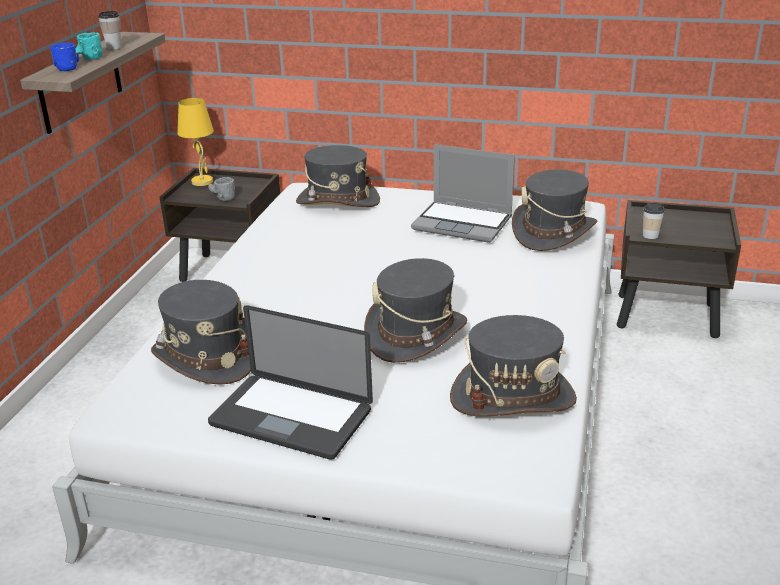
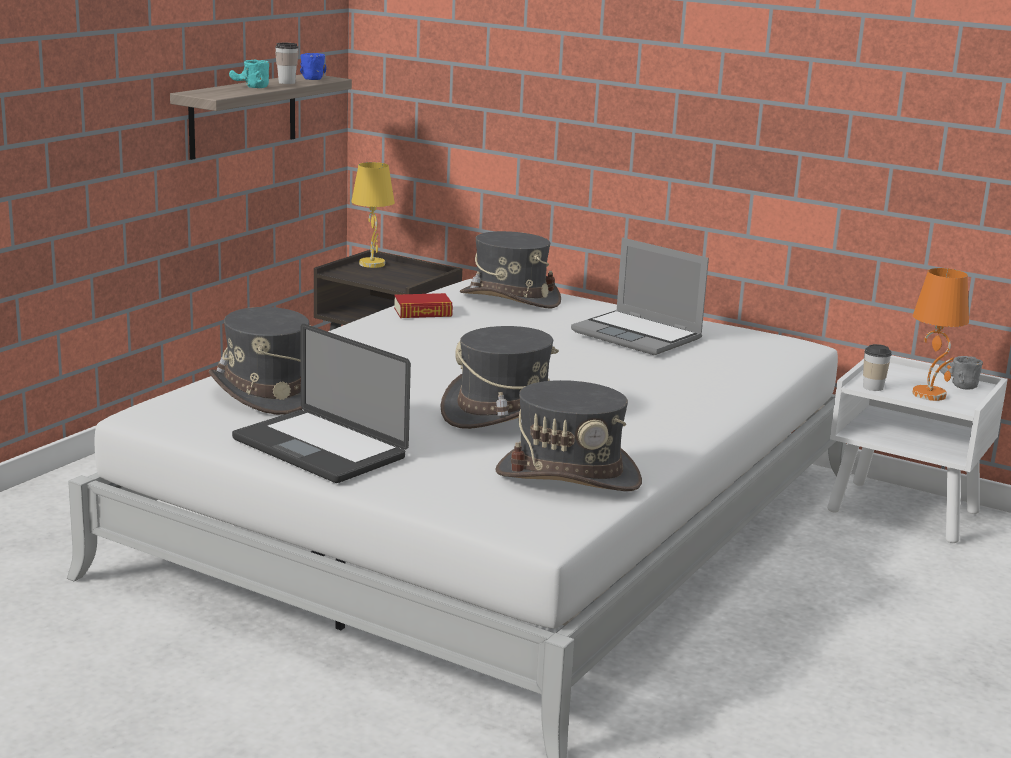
camera: 15 degrees right, 10 degrees down
(63, 67) = (220, 90): blue mug -> blue mug (310, 77)
(221, 198) = (382, 280): grey mug -> grey mug (956, 384)
(279, 231) = (423, 312): none -> book
(553, 232) = (741, 359): grey hat -> none
(668, 316) = (905, 512): brown nightstand -> white nightstand
(693, 234) = (930, 395): none -> orange table lamp

